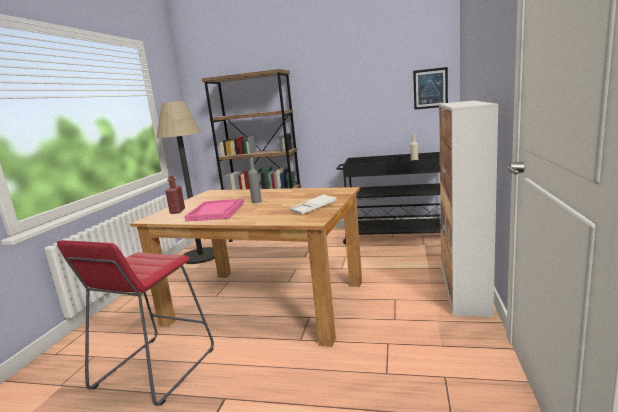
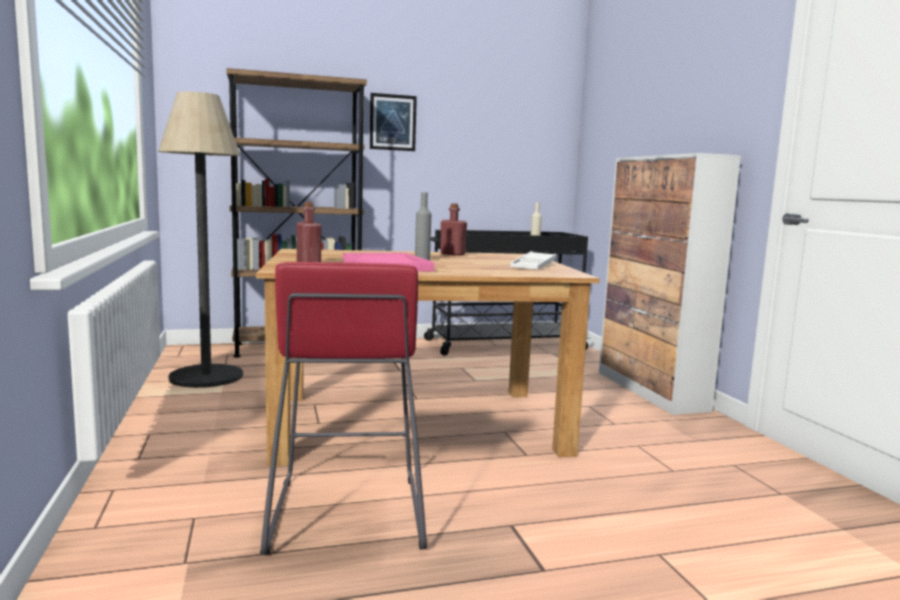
camera: 30 degrees left, 5 degrees down
(295, 192) = (452, 254): none -> red bottle
(430, 88) = (545, 147): picture -> picture (393, 122)

